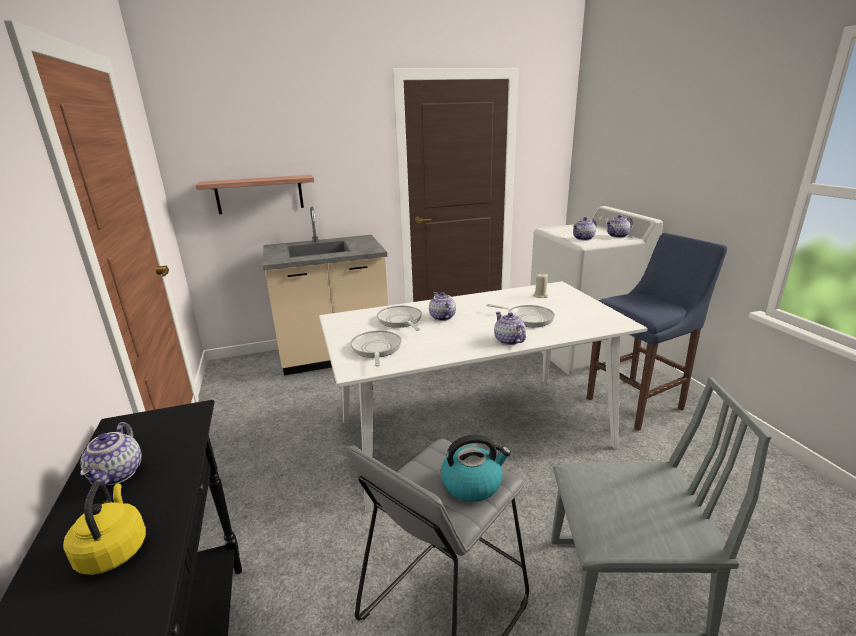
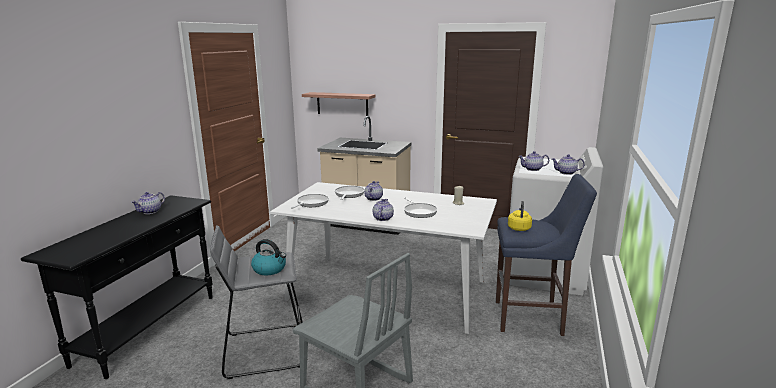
camera: 35 degrees right, 5 degrees down
(114, 550) = (122, 228): yellow kettle -> yellow kettle (519, 228)

